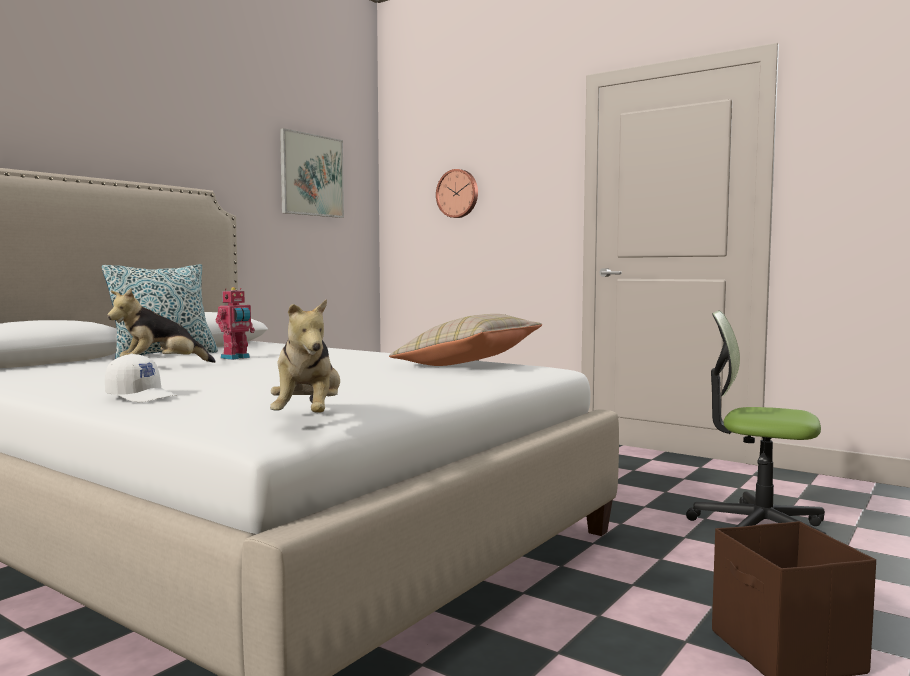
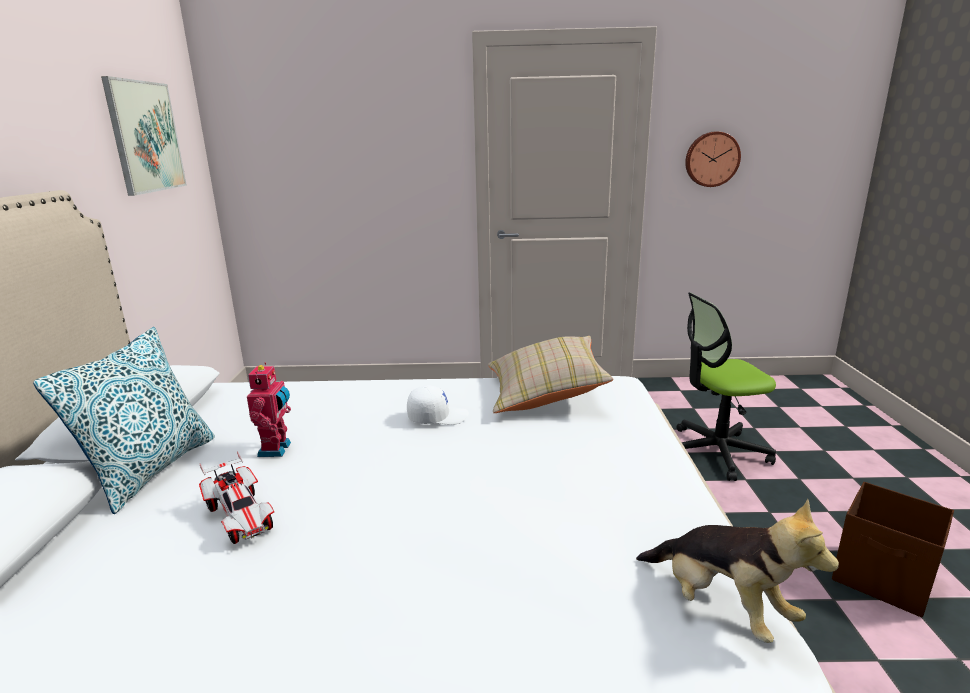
camera: 35 degrees left, 15 degrees up
(142, 396) = (431, 637): white cap -> white cap (437, 417)
(160, 366) = (241, 517): plush toy -> toy car
(458, 193) = (323, 151): wall clock -> wall clock (711, 159)

